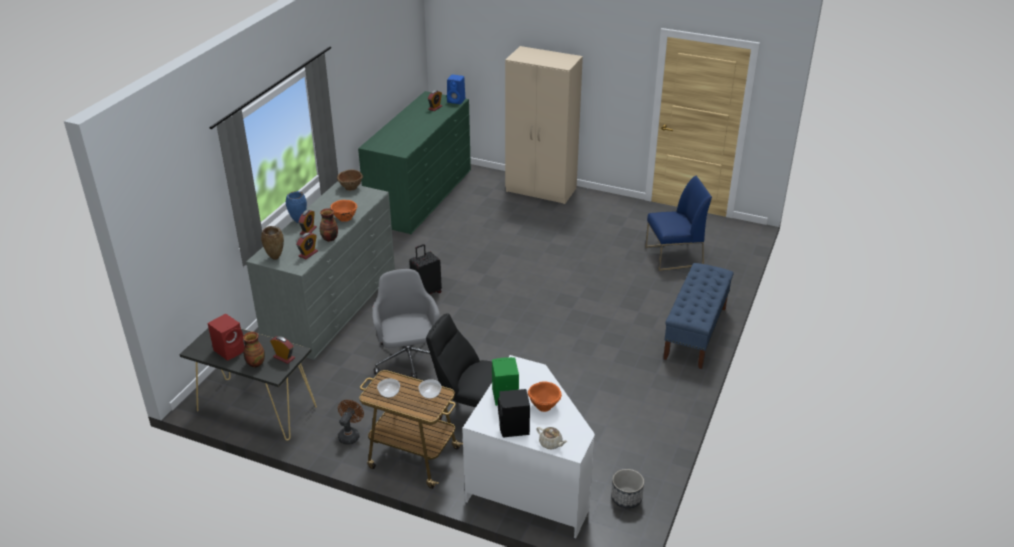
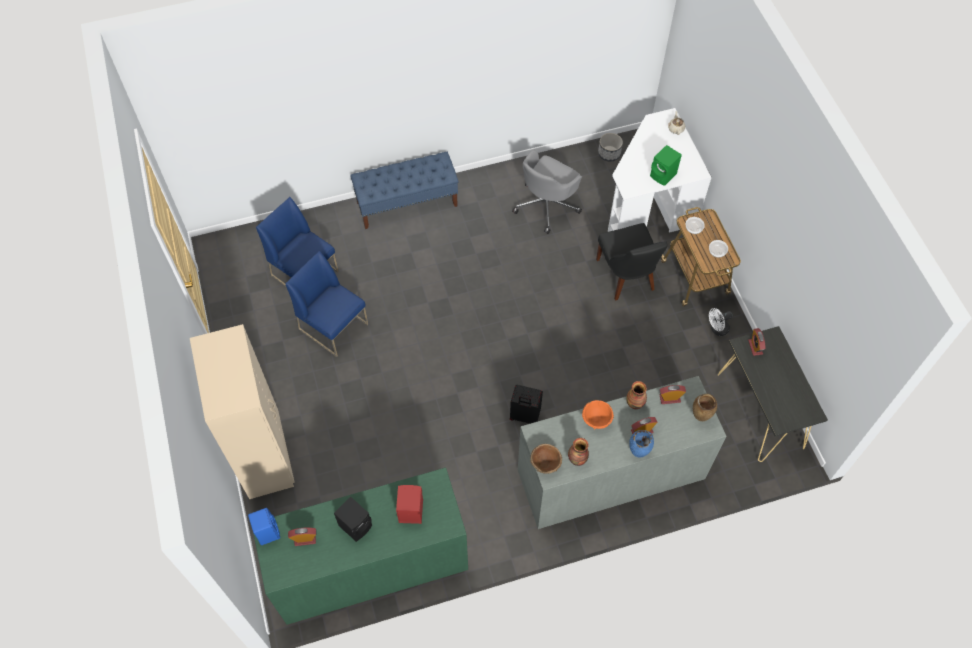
camera: 130 degrees left, 25 degrees up
(230, 350) = (787, 389): red speaker -> red speaker (410, 510)
(255, 363) = (779, 359): vase -> vase (577, 459)
(350, 435) = (717, 329): brown fan -> white fan
(408, 359) = (614, 359): grey office chair -> grey office chair (547, 205)
(514, 428) = (684, 152): black speaker -> black speaker (356, 525)
(544, 405) = (649, 151): orange bowl -> none
(608, 249) = (334, 326): none -> blue chair

